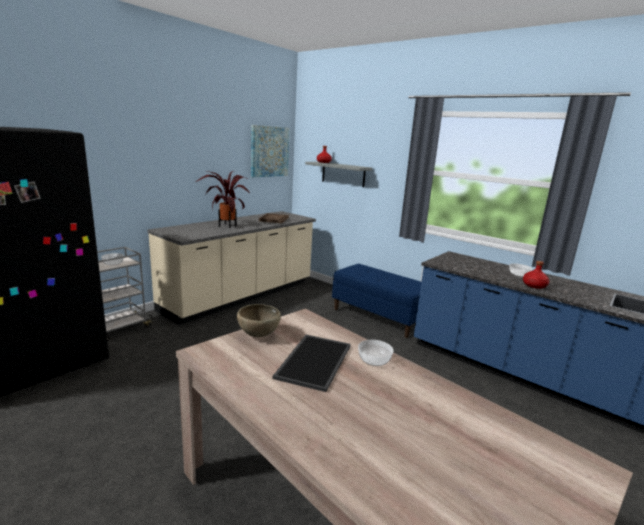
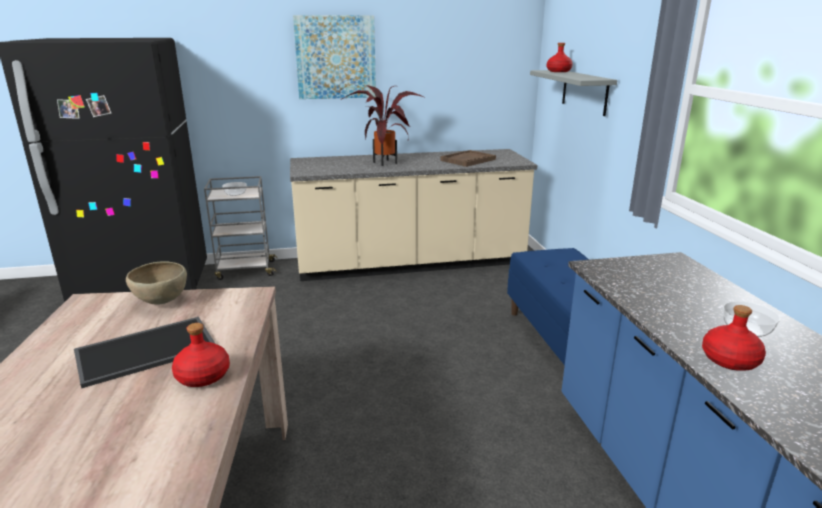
camera: 40 degrees right, 5 degrees up
(269, 151) = (488, 55): picture -> picture (335, 57)
(373, 360) = (203, 376): bowl -> red bottle

